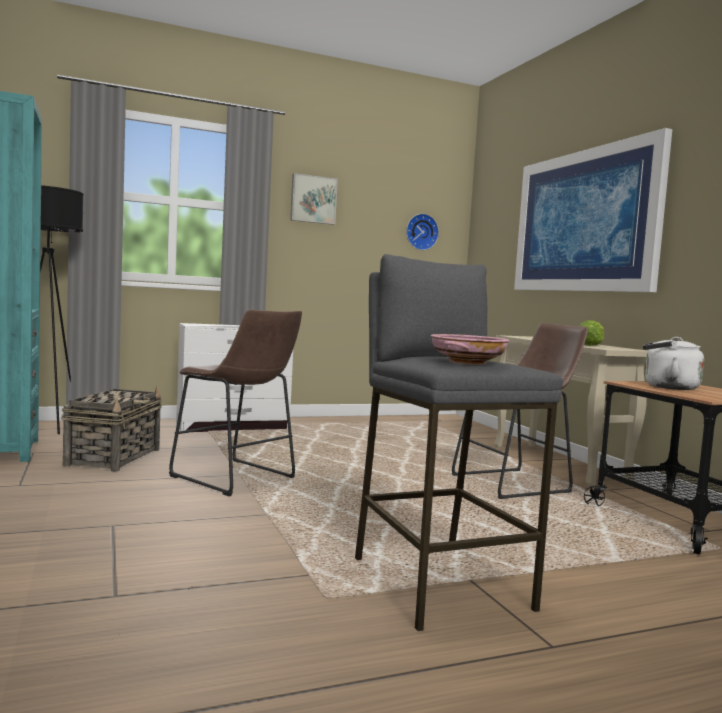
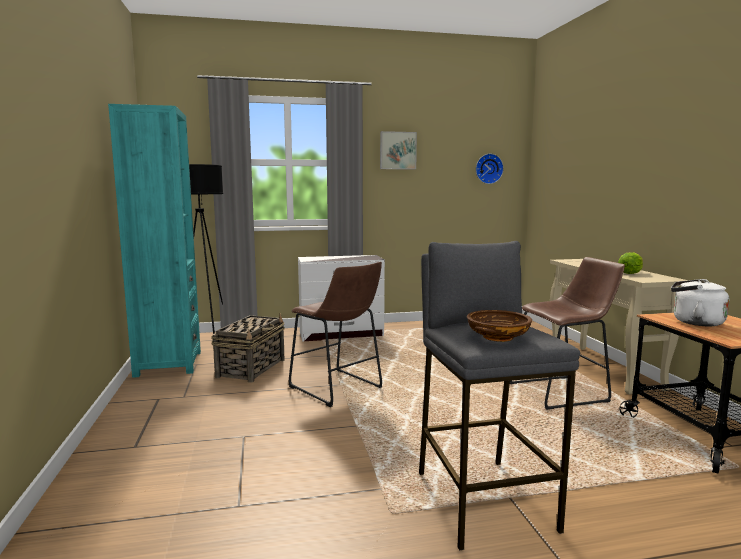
camera: 10 degrees right, 5 degrees up
(467, 362) = (498, 337): pink bowl -> brown bowl
(584, 221) = (627, 161): picture -> none

